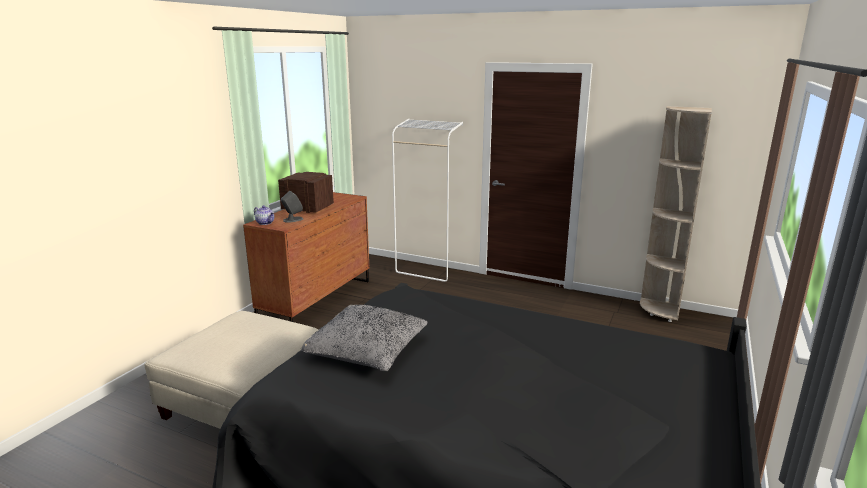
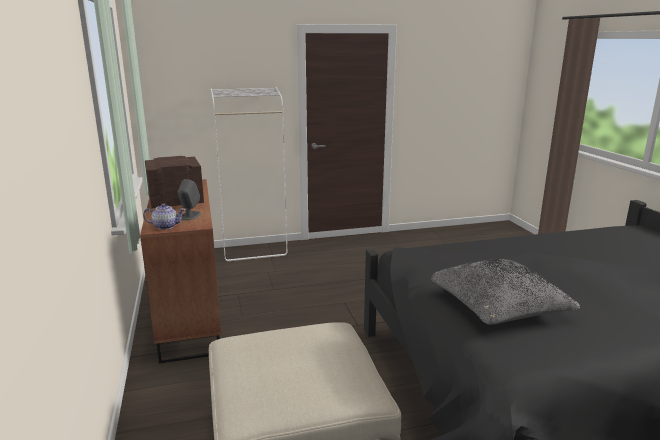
camera: 40 degrees left, 0 degrees up
(659, 313) = (465, 231): beige bookcase -> none

